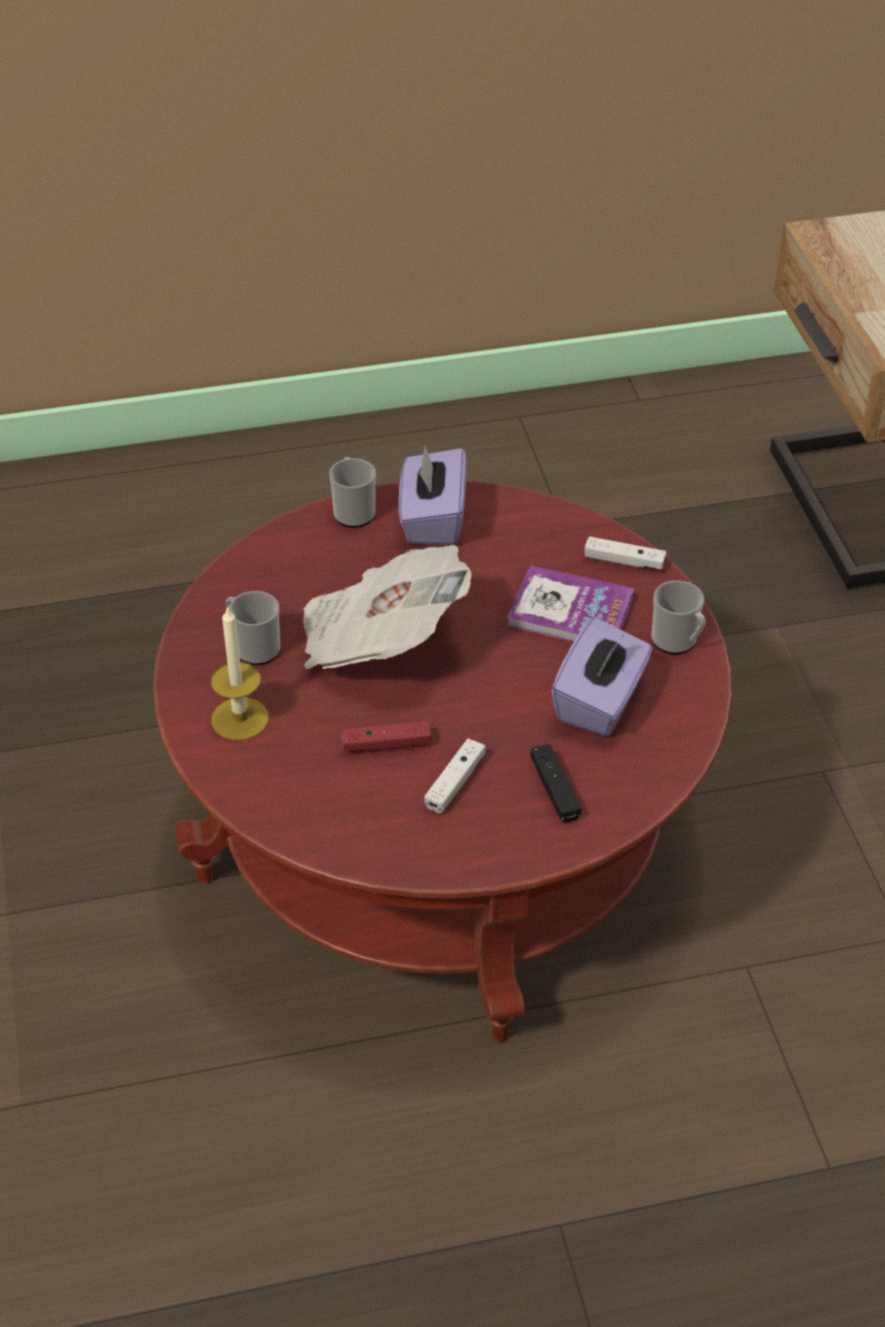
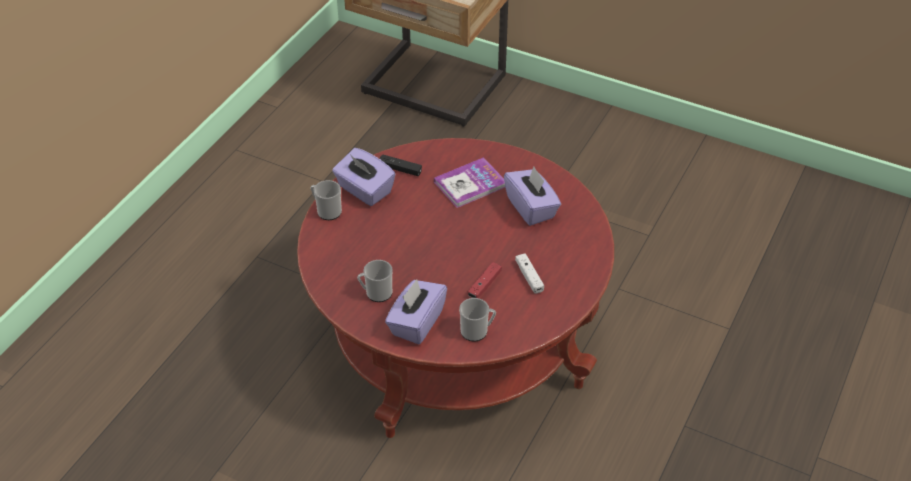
camera: 50 degrees left, 0 degrees up
(240, 719) = (416, 323): candle -> purple tissue box
(380, 641) = (420, 251): newspaper -> none
(554, 790) = (564, 250): black game controller -> black game controller (400, 169)
(624, 561) = (460, 151): white game controller -> none
(677, 642) = (523, 166): mug -> mug (477, 331)

